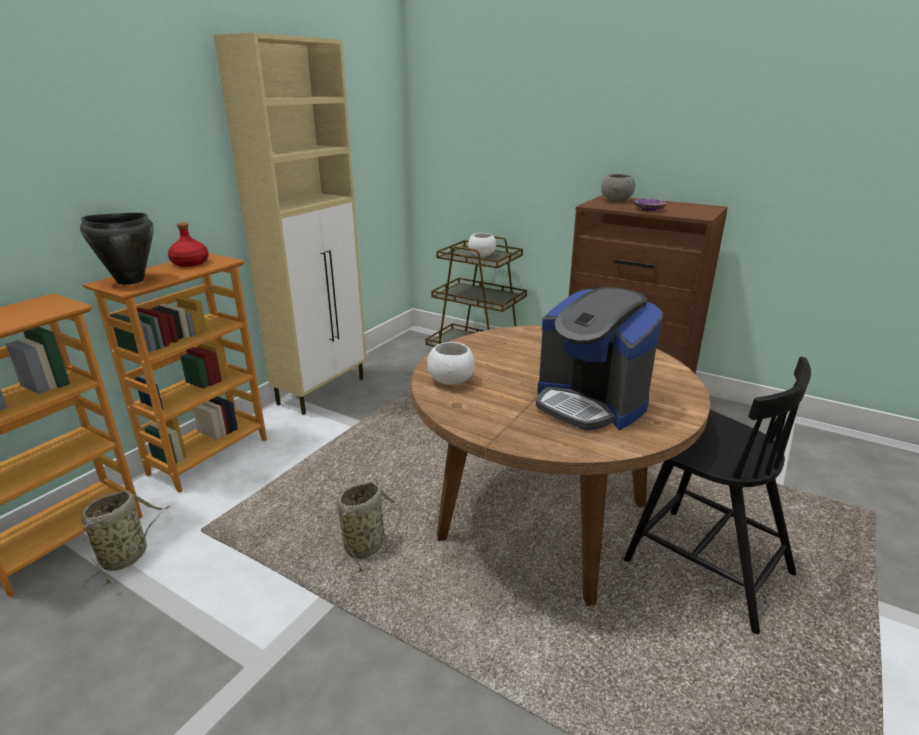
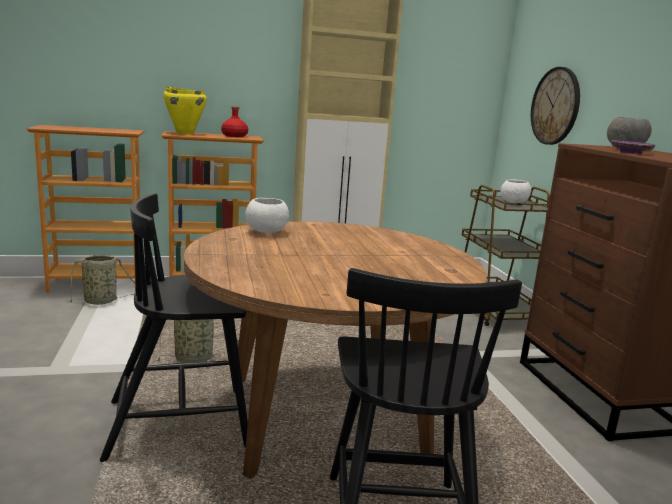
camera: 45 degrees right, 10 degrees down
(130, 281) = (185, 134): black cooking pot -> yellow cooking pot
(473, 608) = (181, 422): none -> black chair
(490, 156) = (555, 106): none -> wall clock
(590, 403) = (313, 269): coffee machine -> none

